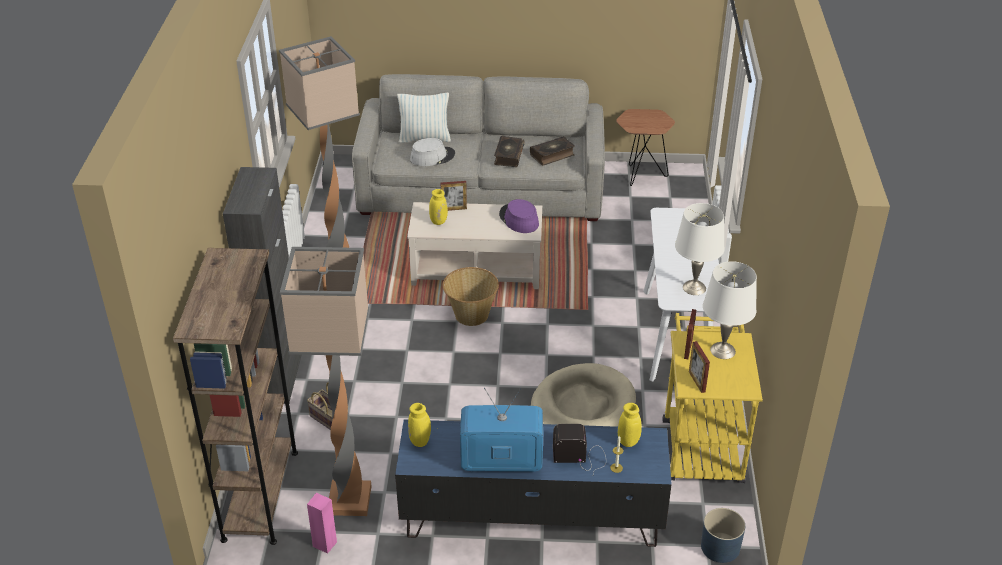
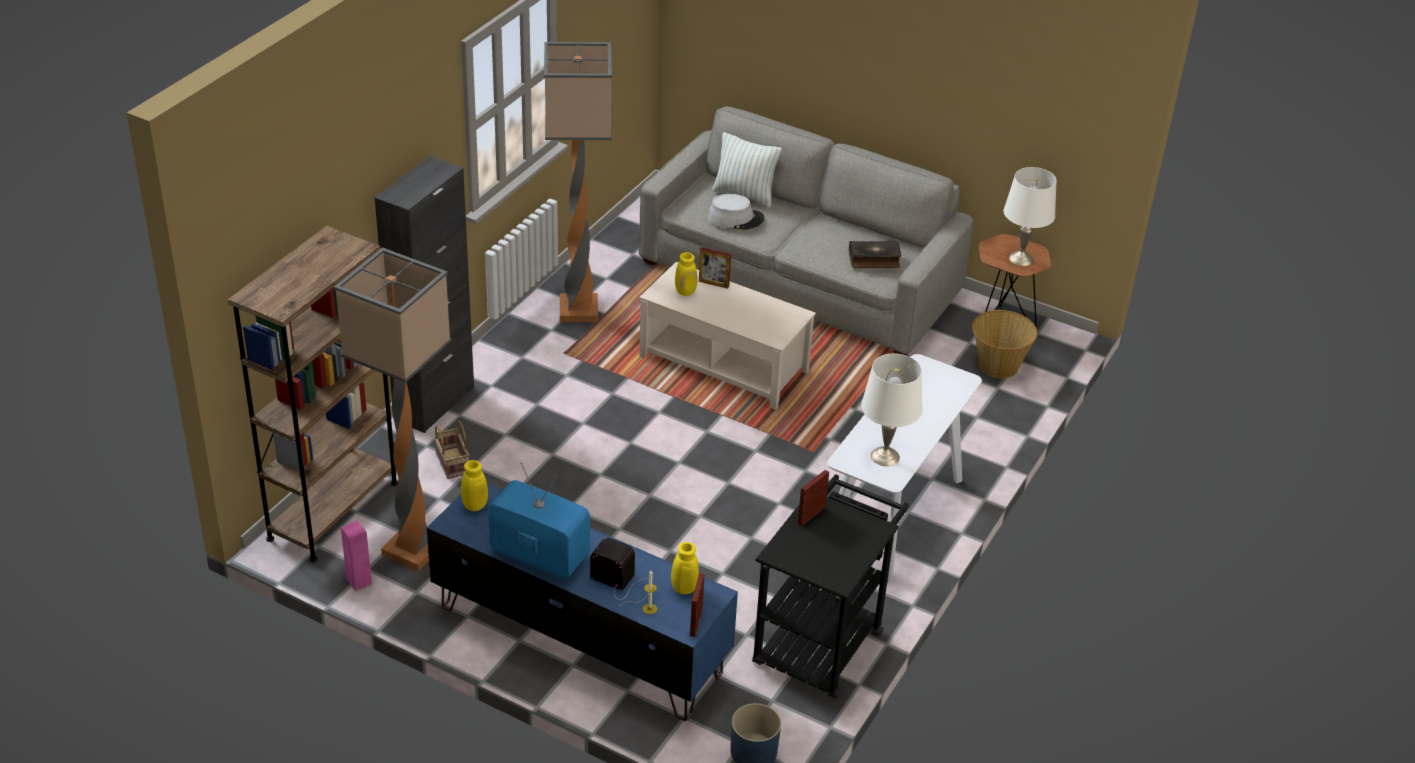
camera: 25 degrees right, 0 degrees up
(471, 314) = (679, 410): basket -> basket (998, 365)
(508, 156) = (822, 244): book -> none
(518, 219) = (775, 319): purple hat -> none
(582, 406) = (723, 551): beige dog bed -> none
(697, 381) = (790, 552): picture frame -> picture frame (696, 622)
(701, 443) = (823, 639): yellow cart -> black cart
(723, 350) = (848, 532): white table lamp -> white table lamp (1021, 259)

